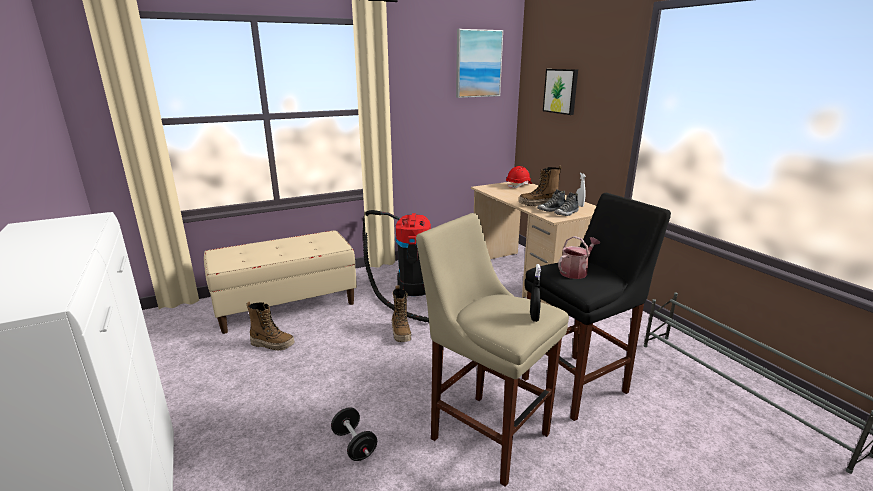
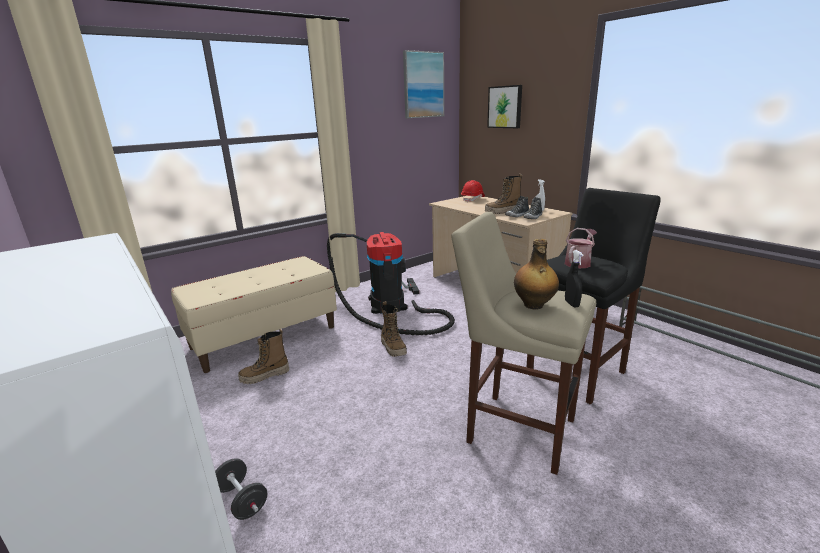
camera: 10 degrees left, 0 degrees up
(272, 344) = (265, 376): boot -> boot turned 150 degrees clockwise
(354, 445) = (393, 461): black dumbbell -> black dumbbell (242, 500)
(495, 314) = (533, 305): none -> bottle

